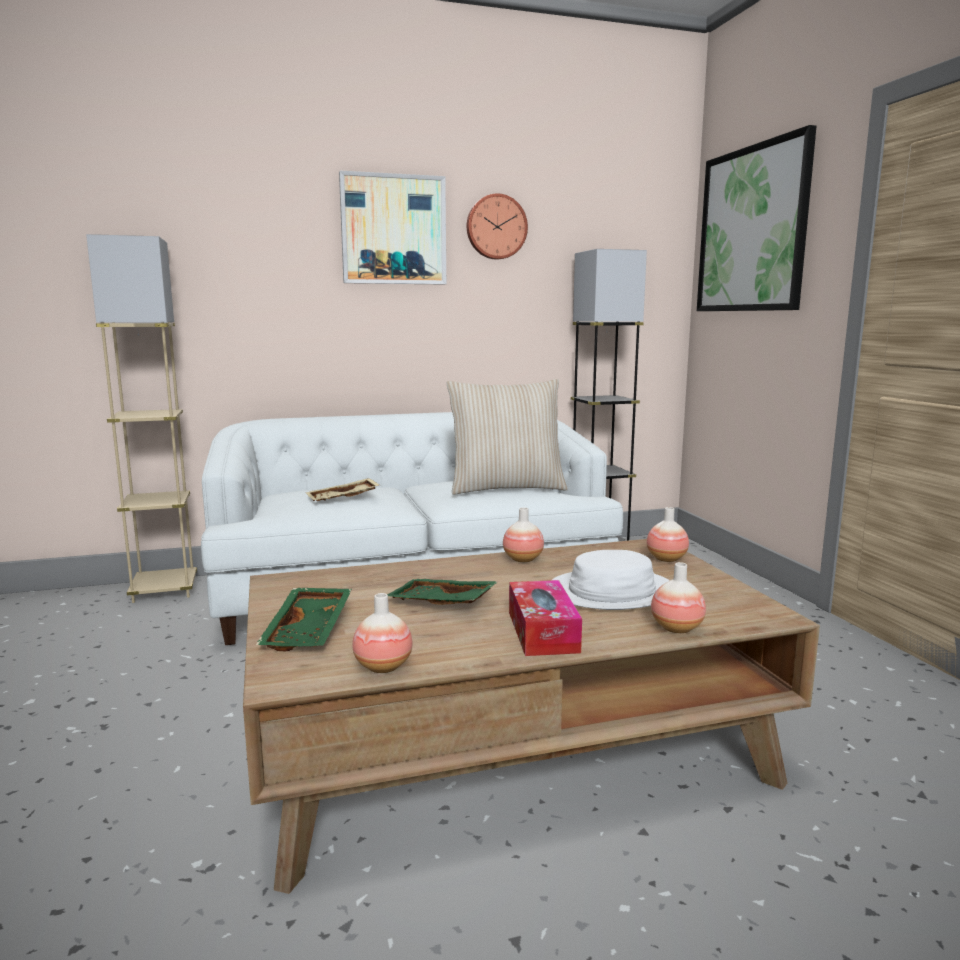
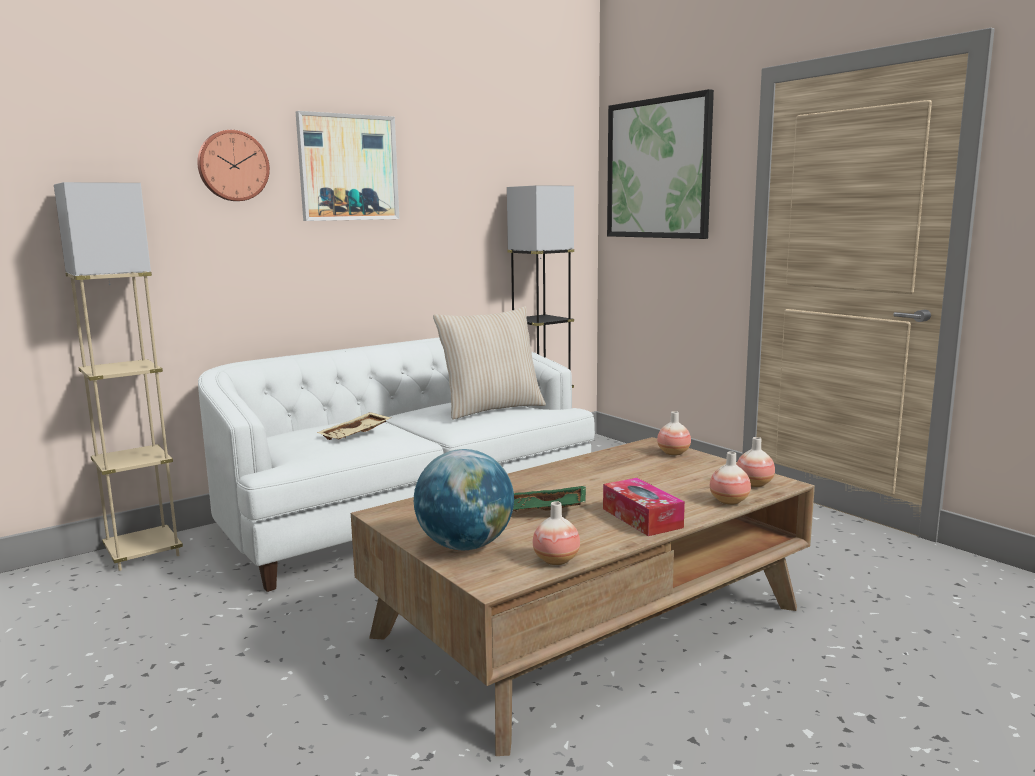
camera: 20 degrees left, 0 degrees up
(310, 630) = (465, 546): green tray -> globe
(496, 227) = (438, 164): wall clock -> wall clock (232, 166)
(523, 559) = (567, 468): vase -> vase (754, 484)
(612, 592) = (660, 483): white hat -> none

